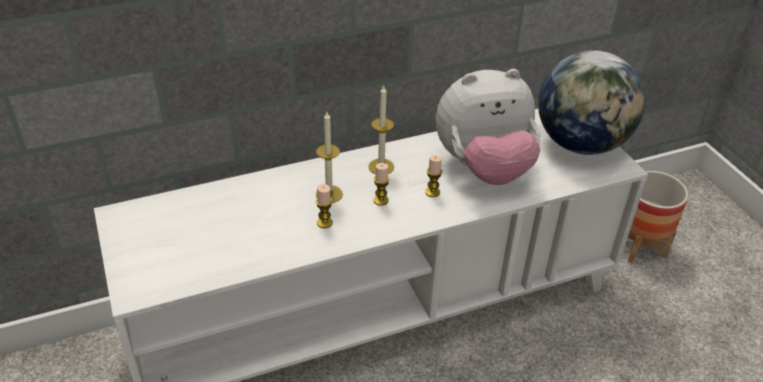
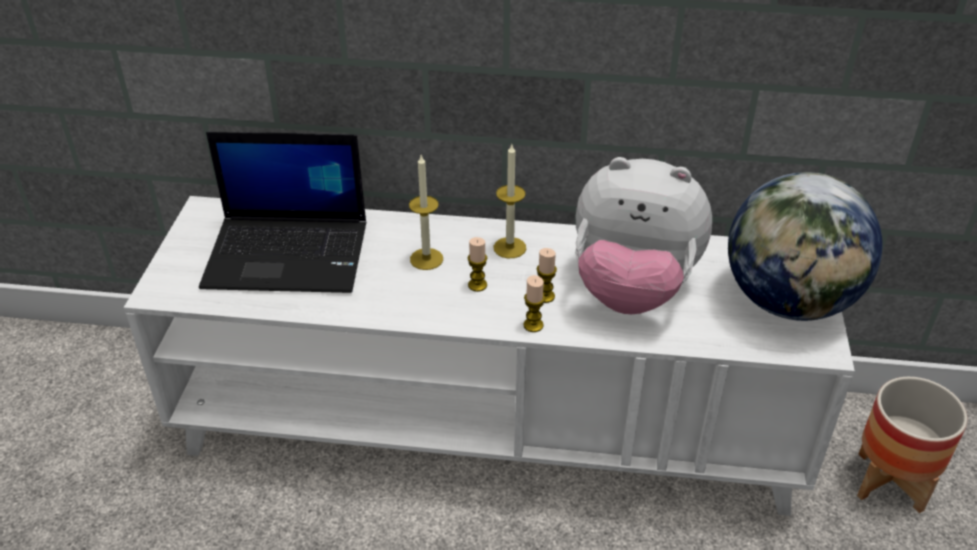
camera: 30 degrees right, 0 degrees up
(220, 226) = (289, 254): none -> laptop
(324, 223) = (396, 288): candle -> candle (533, 325)

